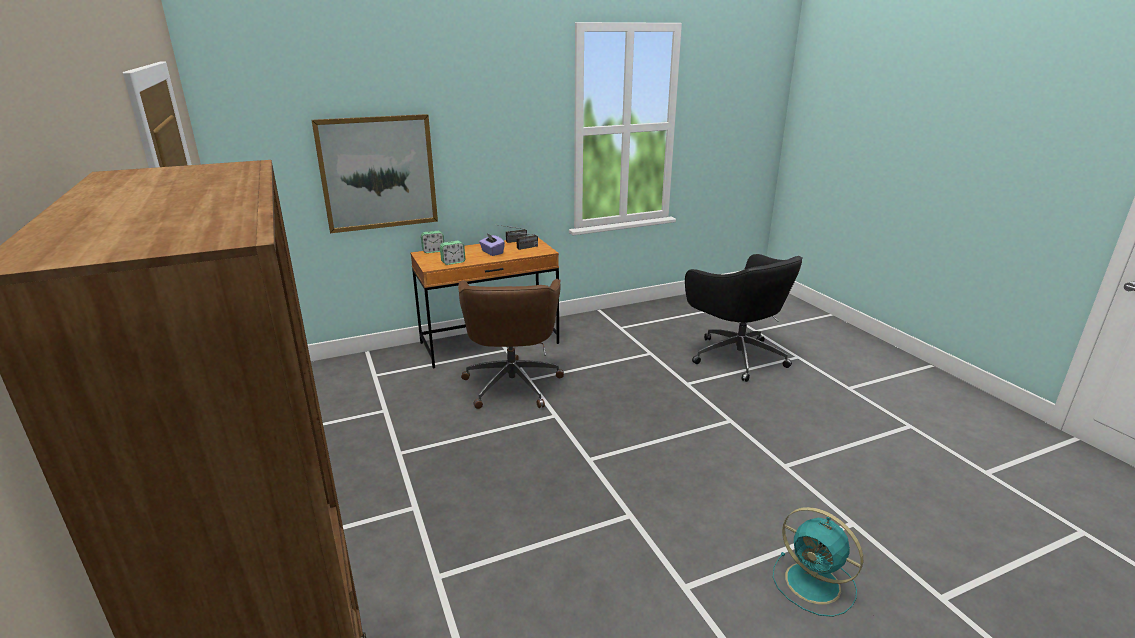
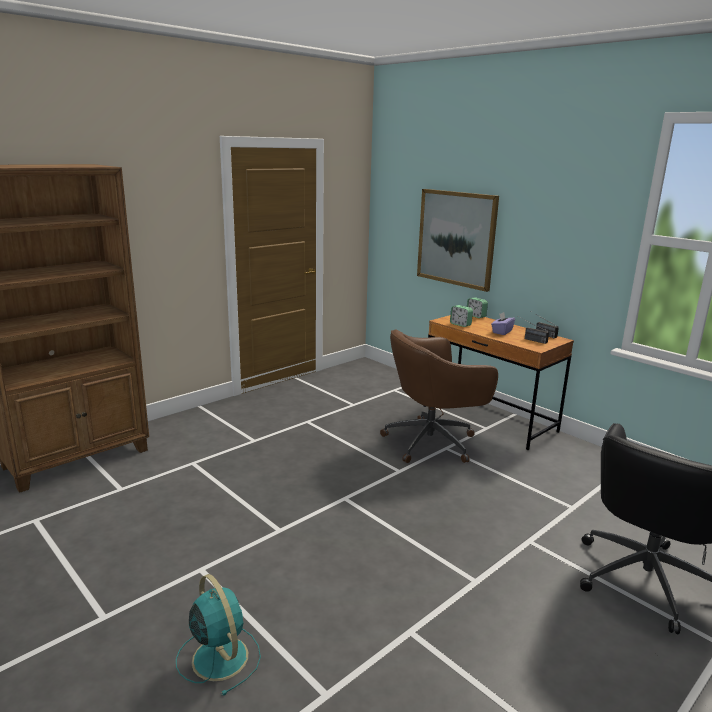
camera: 70 degrees right, 5 degrees down
(815, 584) = (219, 656): turquoise fan -> turquoise fan turned 120 degrees clockwise

